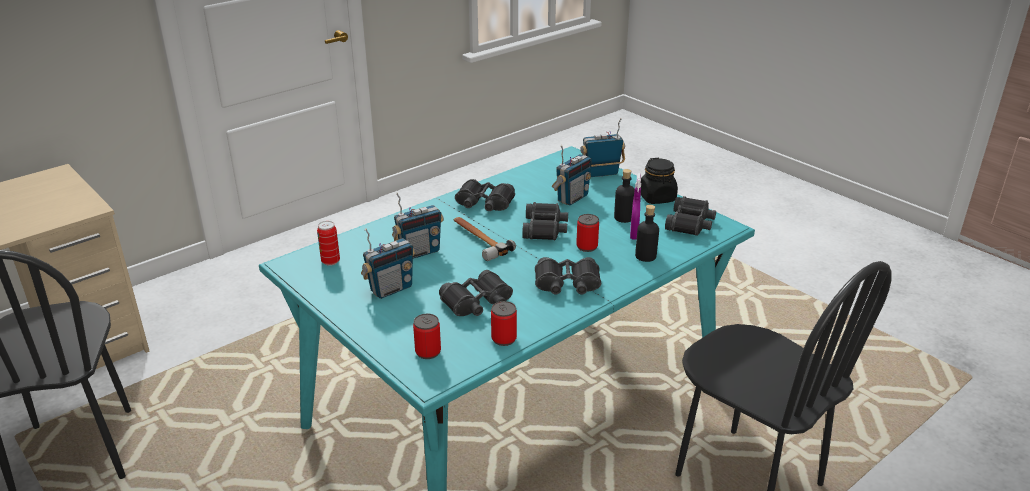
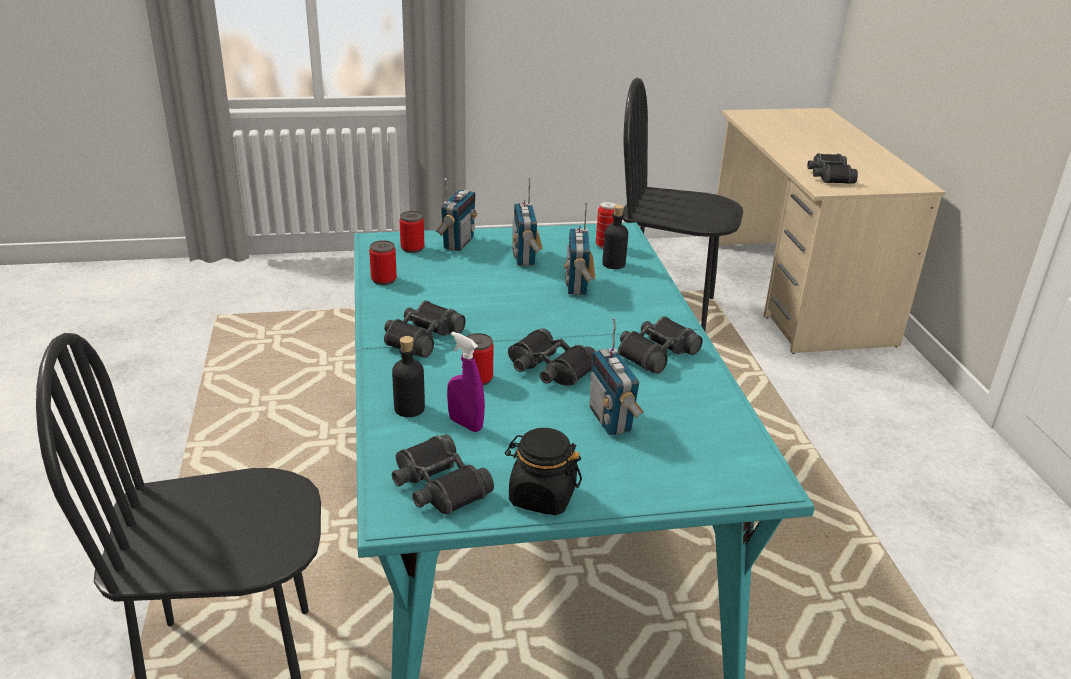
camera: 120 degrees right, 0 degrees up
(477, 303) = (452, 285): black binoculars -> black binoculars (829, 176)
(478, 240) = (568, 321): hammer -> none
(601, 173) = (670, 481): radio -> radio (458, 243)
(623, 218) = (515, 436): black bottle -> black bottle (613, 264)

